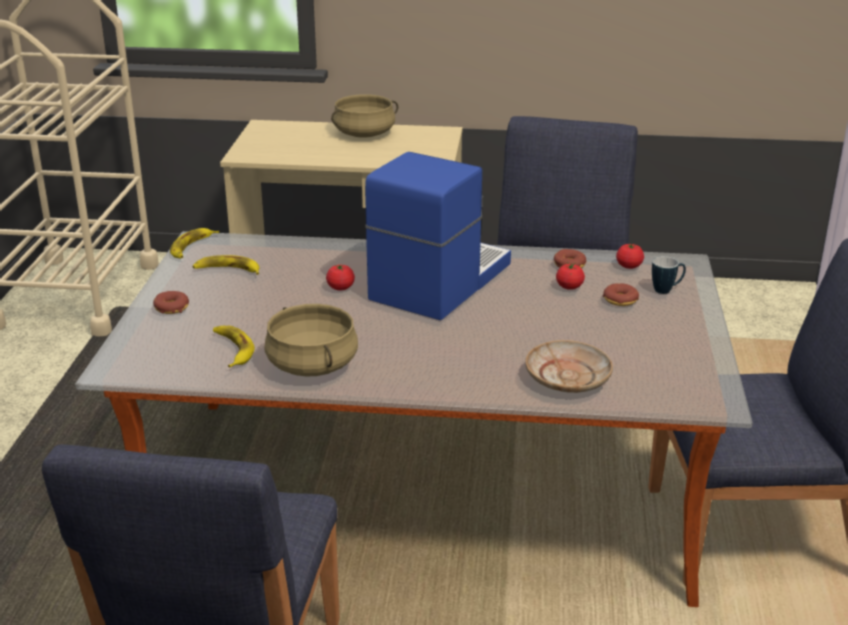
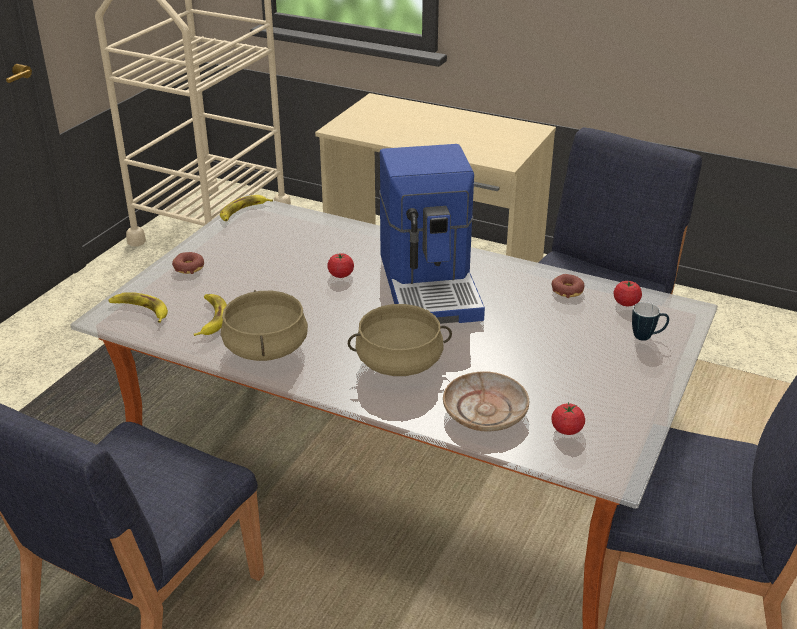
camera: 20 degrees right, 5 degrees up
(227, 270) = (257, 239): banana -> banana (140, 310)
(364, 134) = (459, 122): beige cooking pot -> beige cooking pot (399, 363)
(438, 282) = (431, 285): coffee machine -> coffee machine turned 120 degrees clockwise
(569, 287) = (551, 314): tomato -> tomato (566, 430)
(620, 300) = (592, 339): donut -> none

